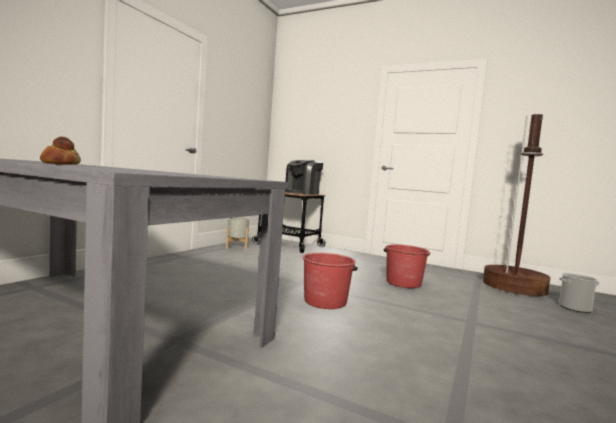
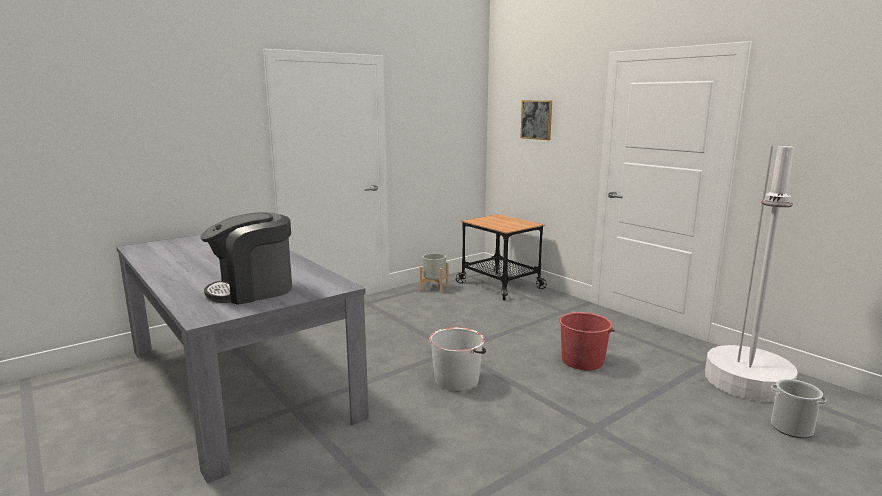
camera: 25 degrees right, 10 degrees up
(61, 164) = (207, 271): bread -> none
(302, 193) = (513, 223): coffee machine -> coffee machine (253, 290)
(317, 116) = (536, 119): none -> picture
(325, 301) = (457, 380): red bucket -> white bucket
(514, 287) = (748, 382): brown floor lamp -> white floor lamp

